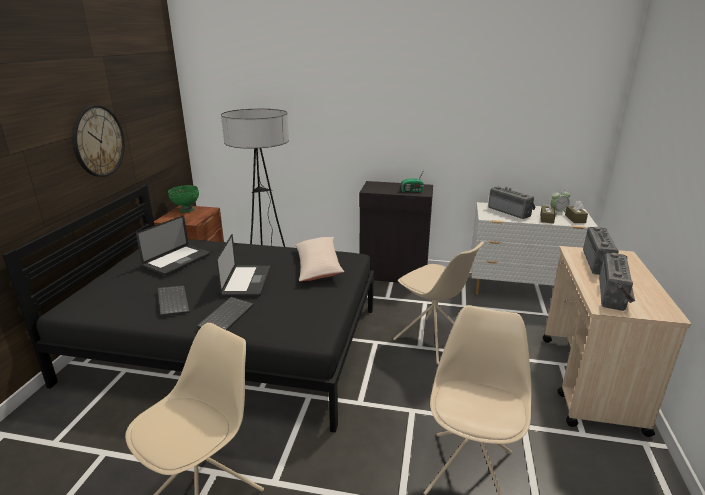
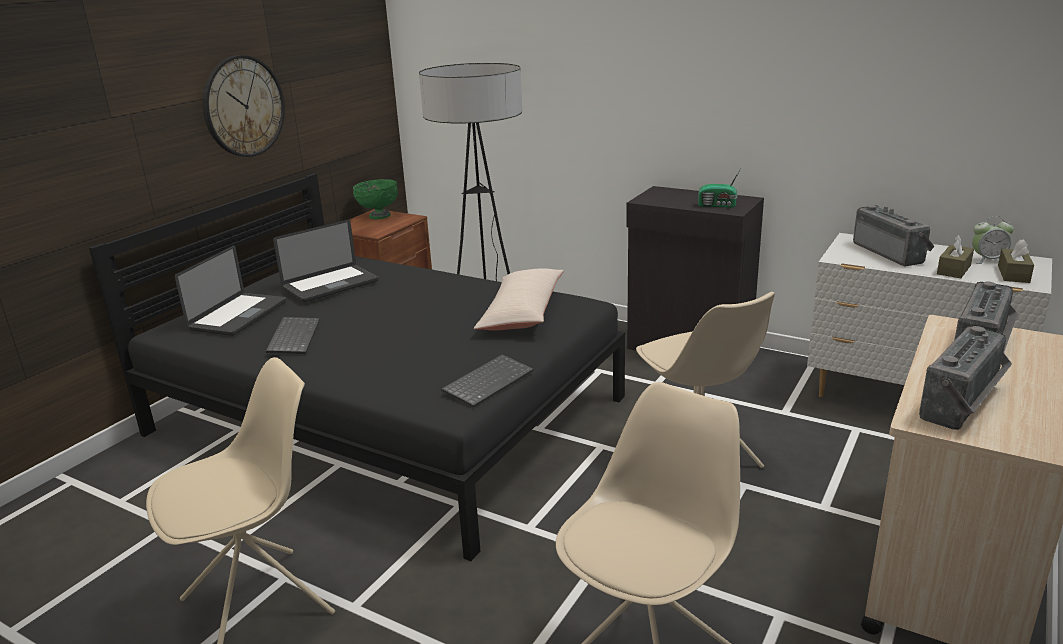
camera: 20 degrees right, 0 degrees up
(226, 316) = (349, 364): keyboard -> keyboard (488, 381)
(247, 281) = (405, 322): laptop -> laptop (238, 315)

